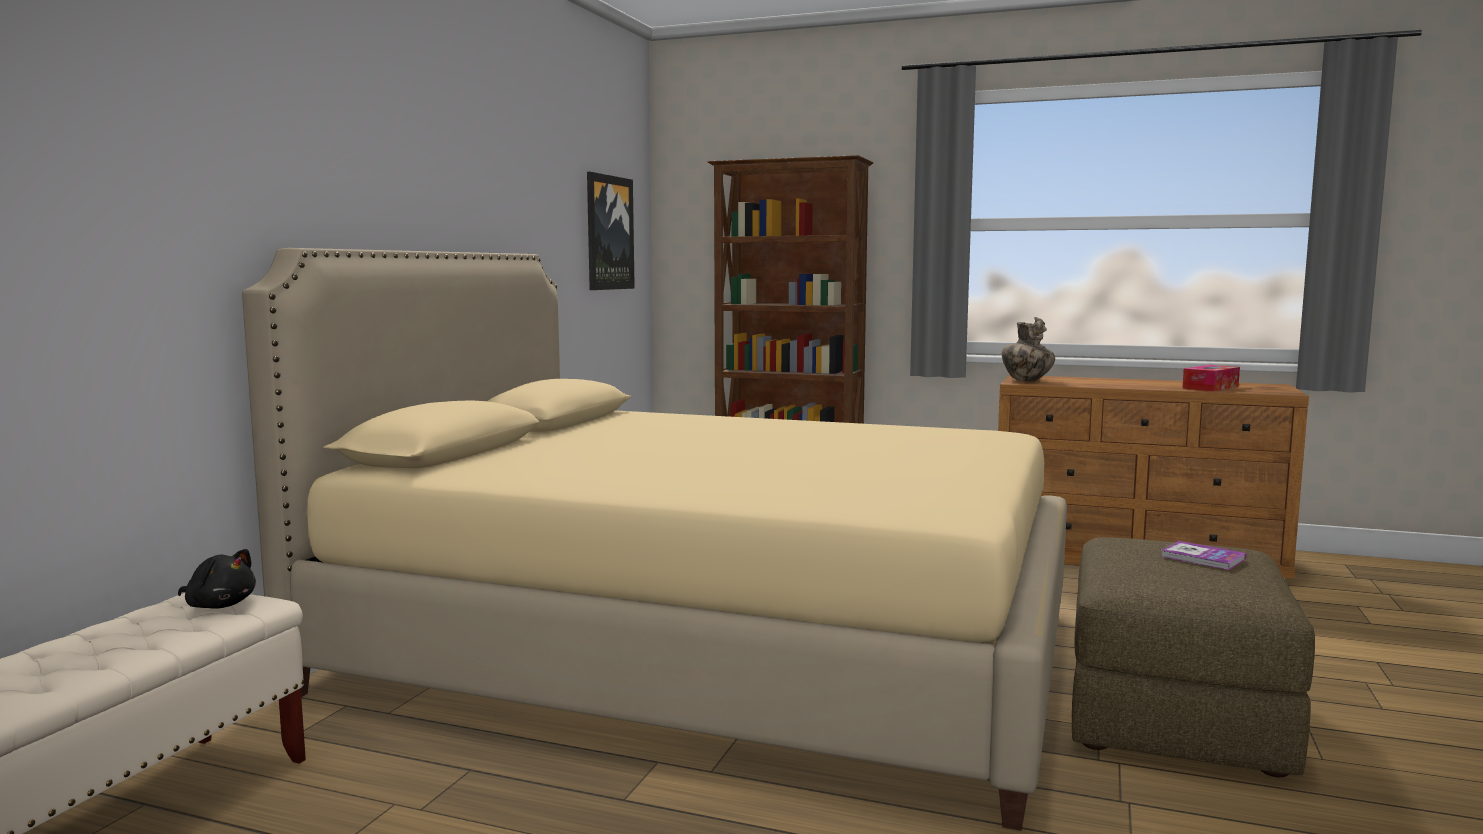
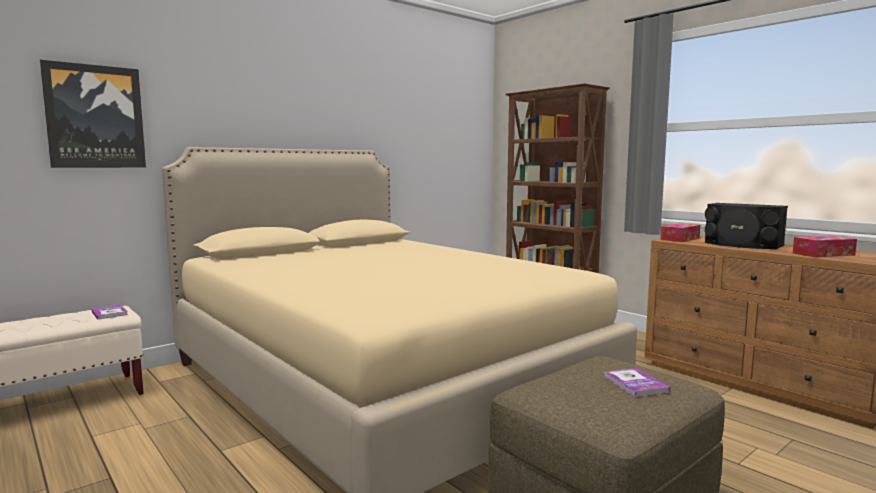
camera: 30 degrees right, 0 degrees up
(219, 605) = (109, 313): black plush toy -> book
(608, 233) = (450, 139): picture -> picture (95, 117)
(1026, 380) = (680, 239): vase -> tissue box
(1107, 382) = (742, 244): none -> black speaker

